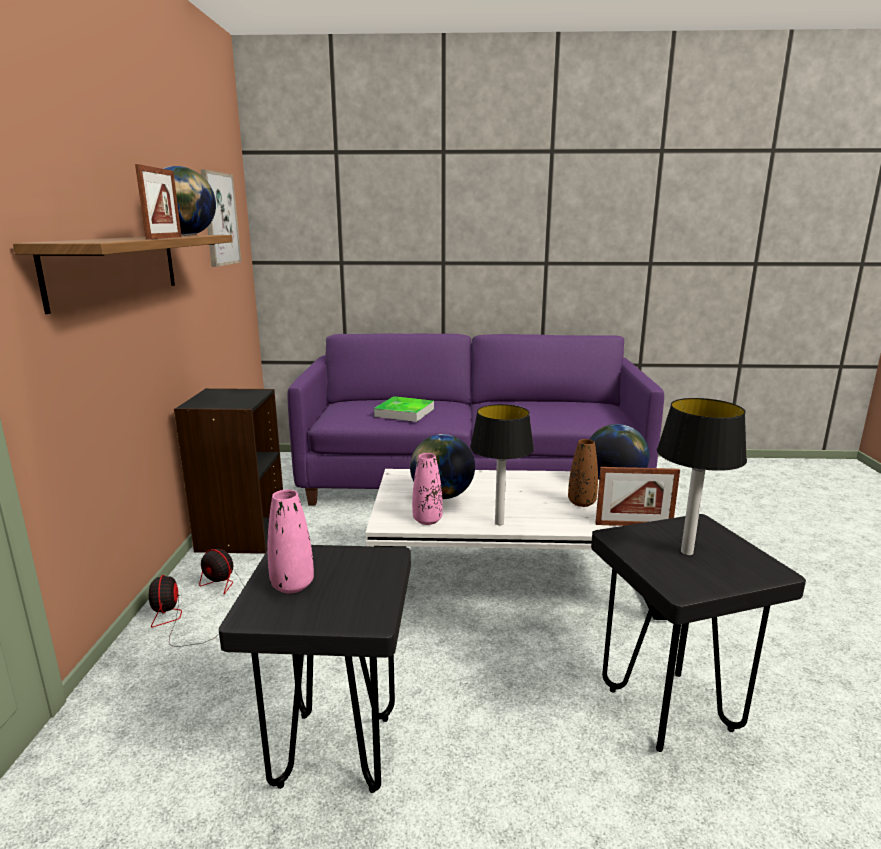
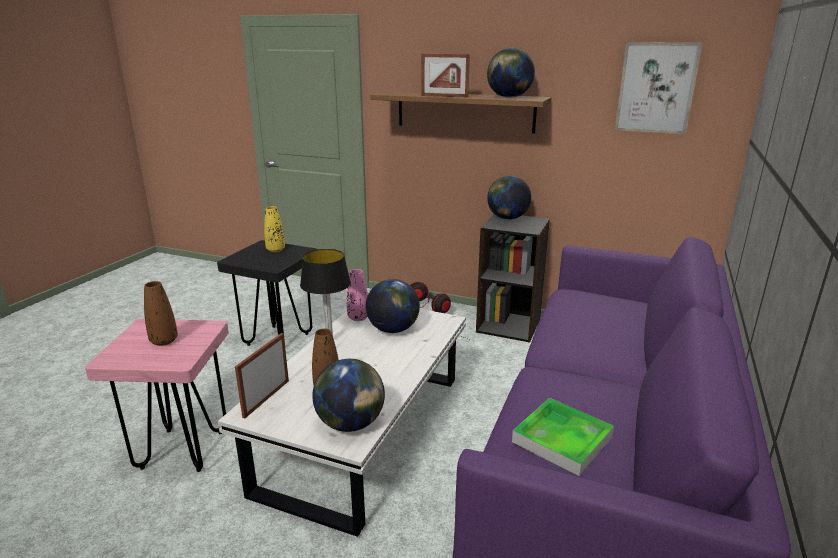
camera: 110 degrees right, 5 degrees up
(207, 402) = (507, 218): none -> globe
(292, 585) = (275, 250): pink vase -> yellow vase
(404, 412) = (582, 325): tray -> tray (562, 439)
(669, 710) = (183, 449): black stool -> pink stool
(687, 551) = (164, 341): table lamp -> brown vase

